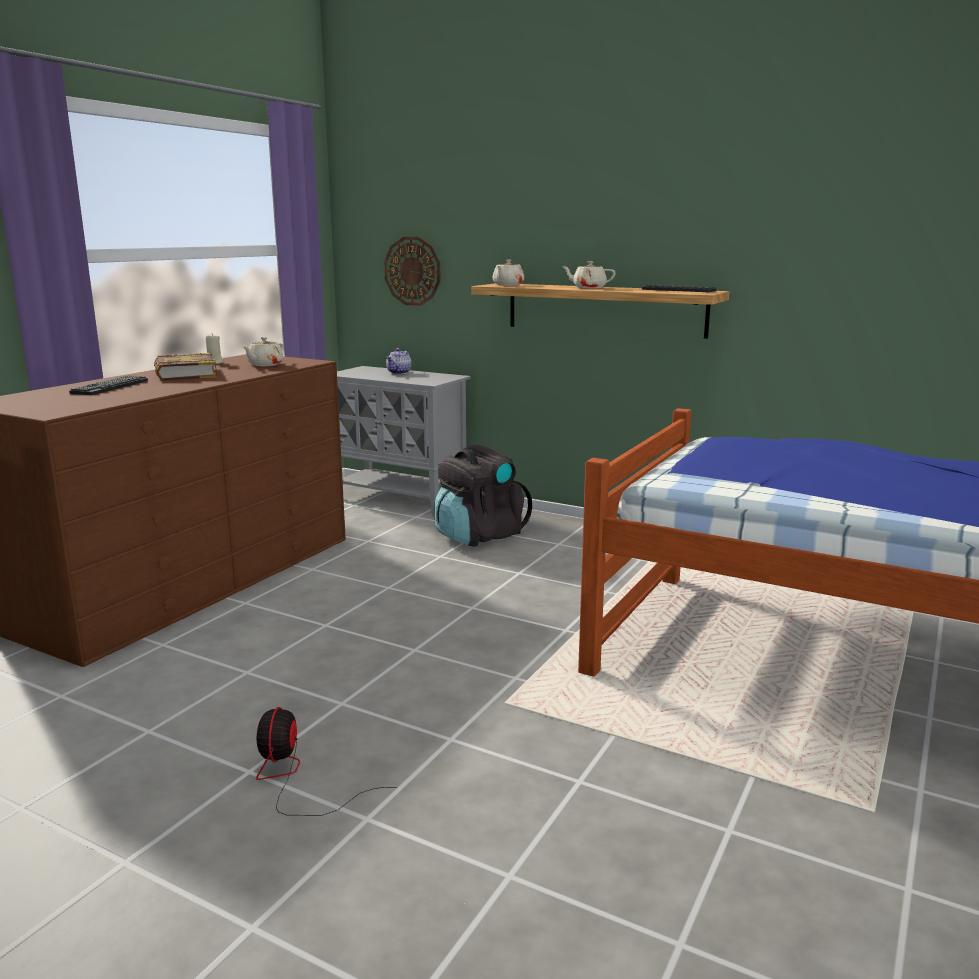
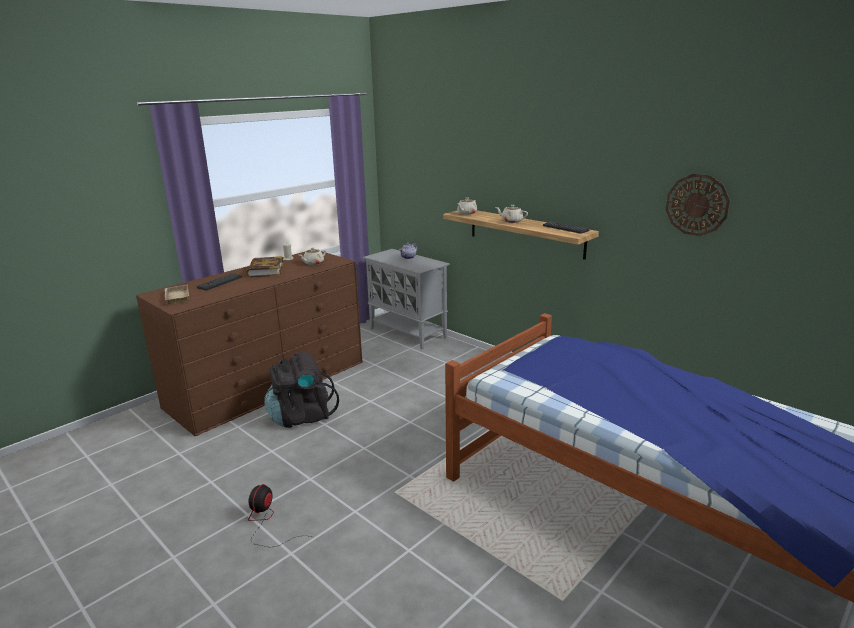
camera: 15 degrees right, 5 degrees up
(37, 403) = (176, 297): none -> beige tray
(412, 271) = (419, 195): wall clock -> wall clock (697, 205)
(479, 535) = (440, 367): black backpack -> black backpack (301, 416)

